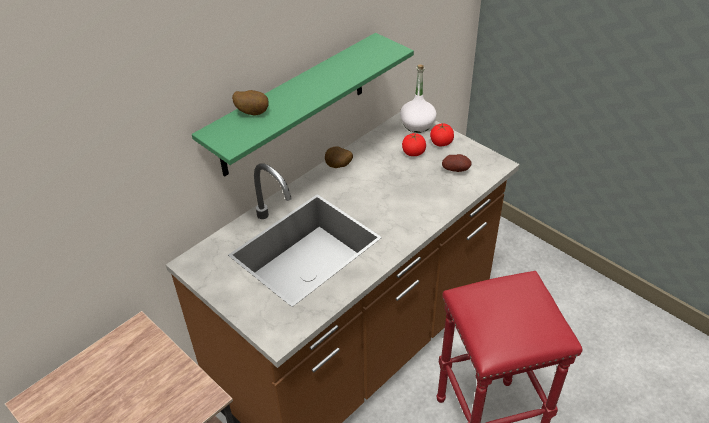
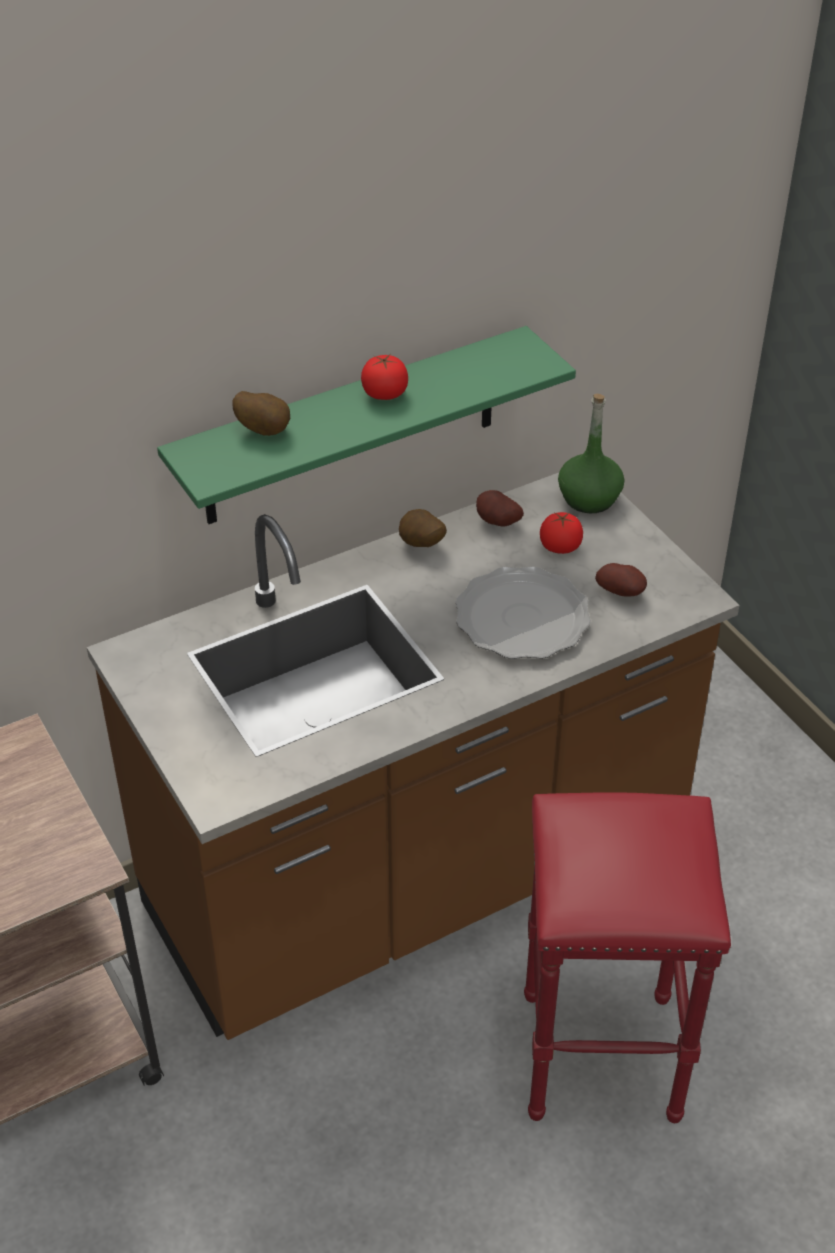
camera: 15 degrees right, 0 degrees up
(374, 147) = (496, 523): none -> potato
(410, 194) = (523, 618): none -> plate
(417, 124) = (589, 498): white bottle -> green bottle
(441, 143) = (616, 539): tomato -> tomato (384, 394)

